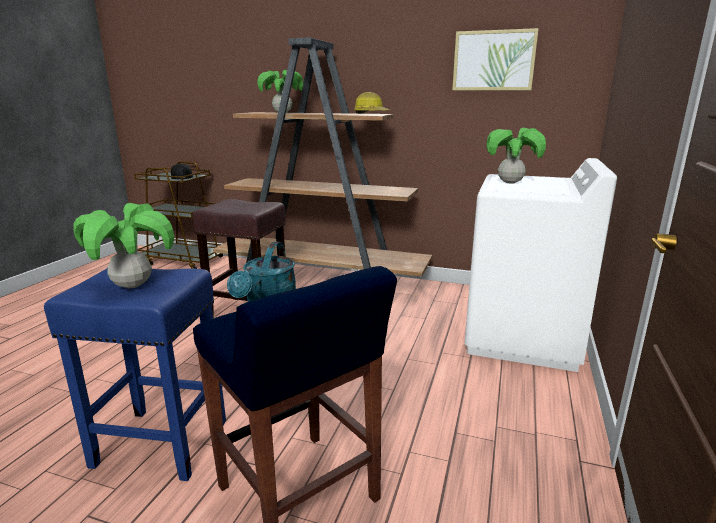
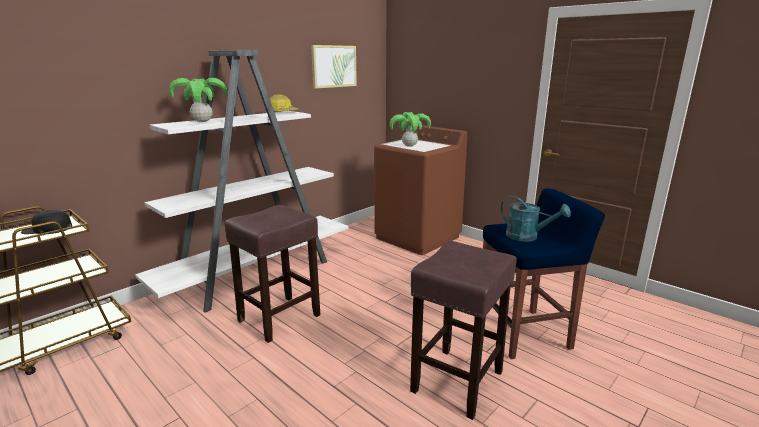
camera: 65 degrees left, 0 degrees up
(132, 285) = (469, 262): potted plant -> none
(159, 443) = (457, 382): blue stool -> brown stool
(322, 281) = (258, 273): brown bookcase -> white bookcase
(521, 338) = (418, 237): white washing machine -> brown washing machine

